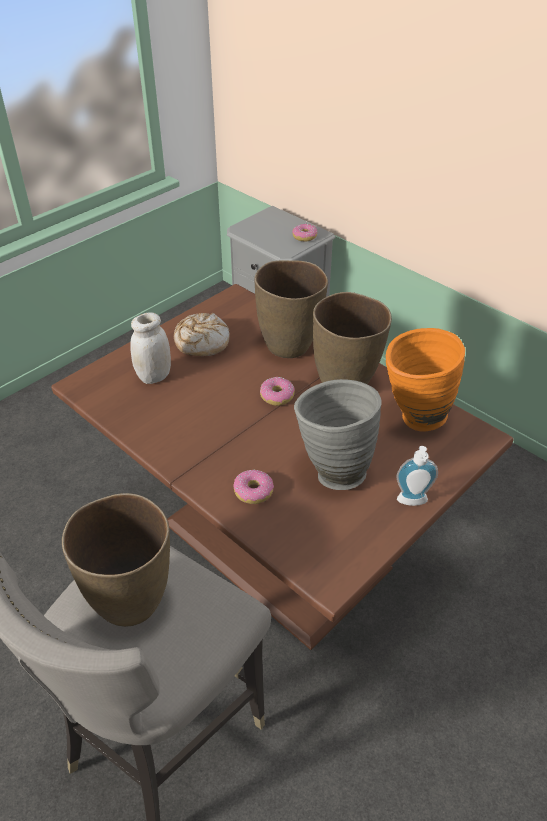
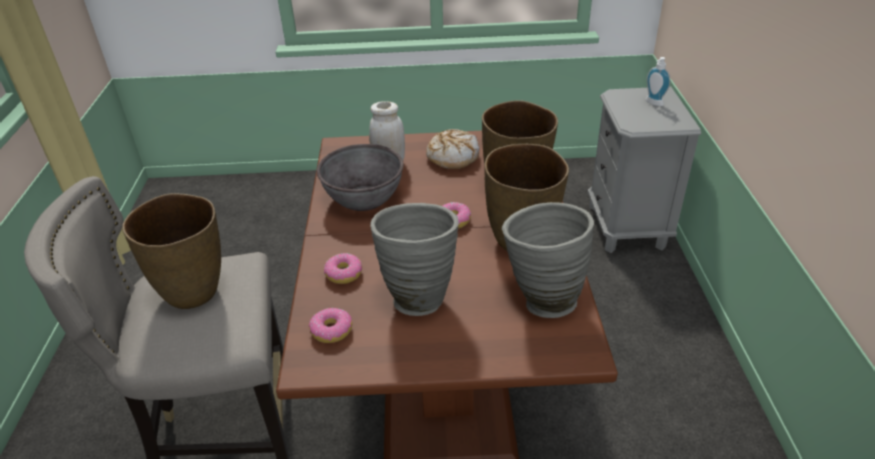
camera: 45 degrees right, 5 degrees down
(177, 419) = (364, 198): none -> grey bowl
(304, 236) = (667, 121): donut -> donut (332, 330)
(412, 418) = (540, 299): orange vase -> grey vase
(412, 502) = (444, 359): soap dispenser -> soap dispenser (652, 103)

